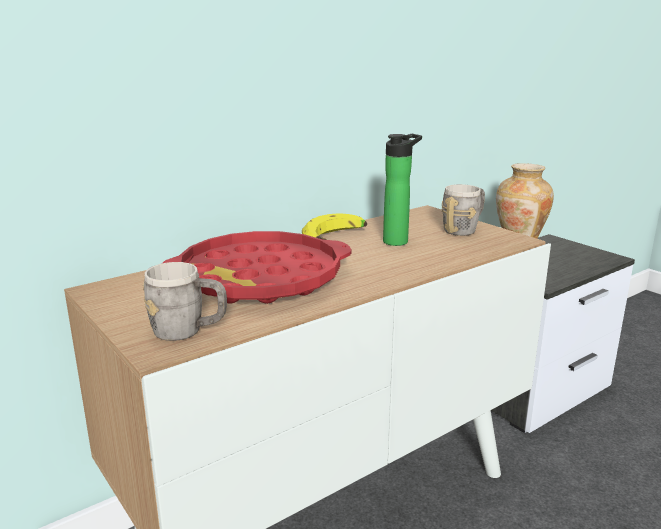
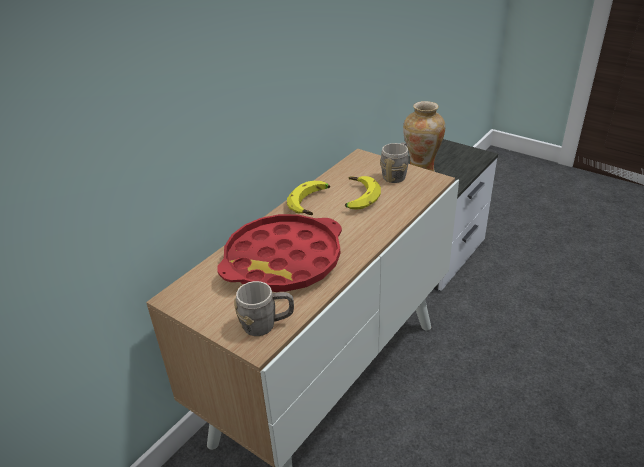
camera: 15 degrees left, 15 degrees up
(398, 241) = (357, 198): bottle -> banana

